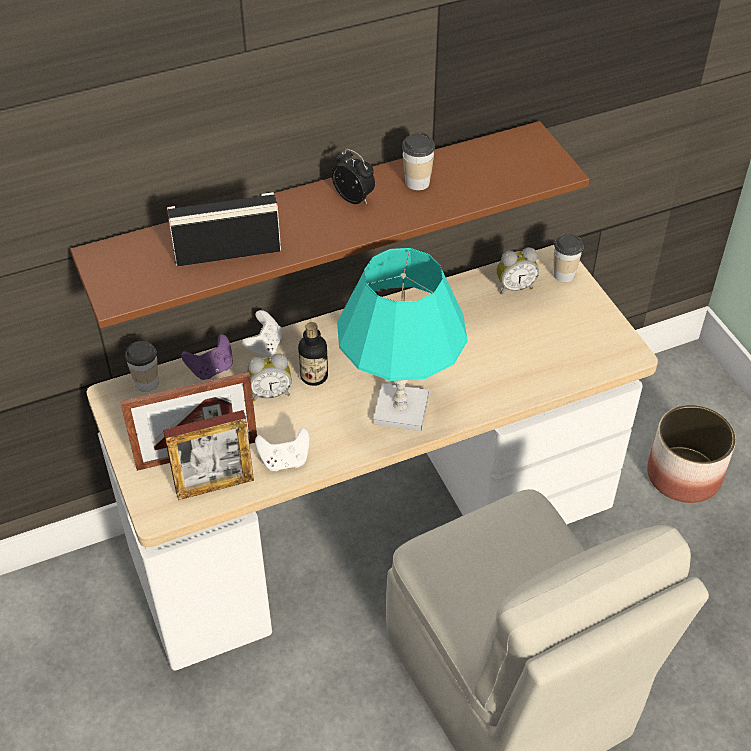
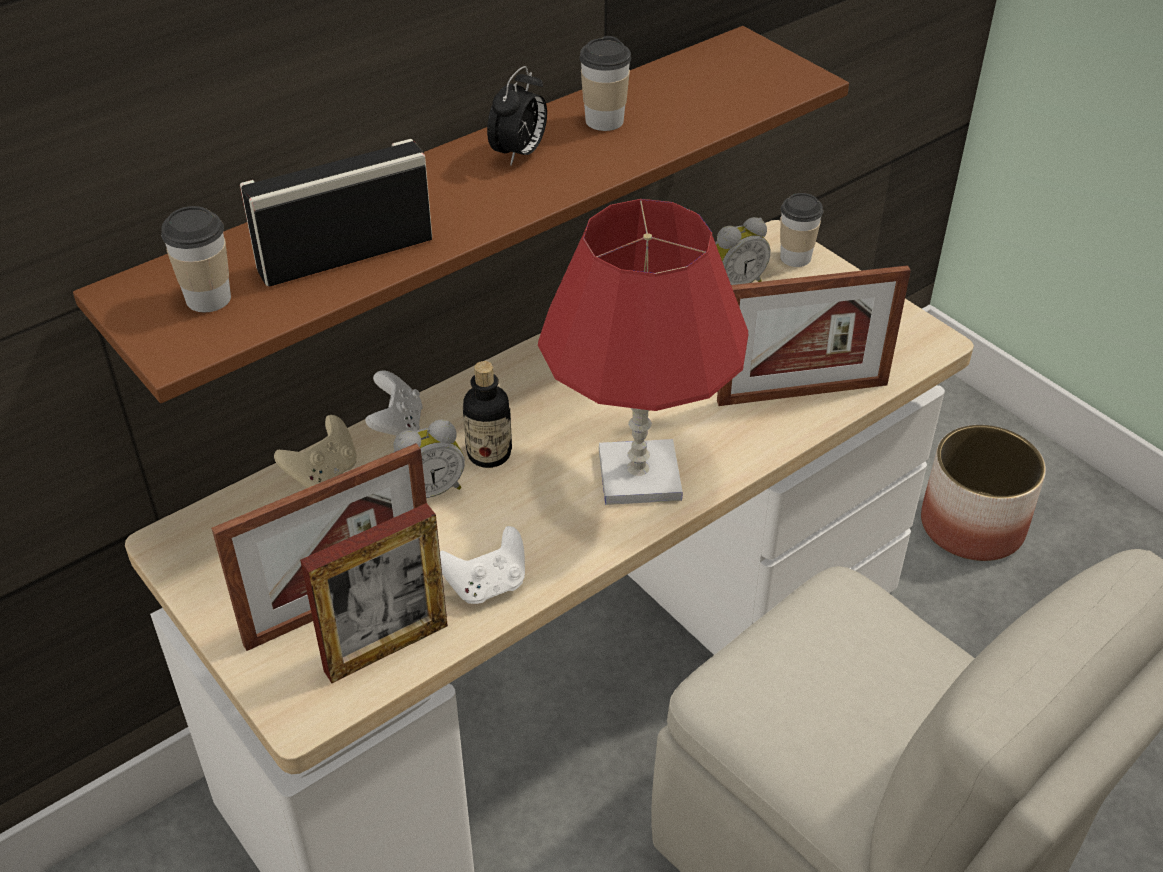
camera: 15 degrees left, 5 degrees down
(147, 383) = (223, 513): cup -> cup (208, 298)
(211, 369) = (323, 473): purple game controller -> beige game controller
(355, 198) = (519, 154): alarm clock -> alarm clock turned 90 degrees clockwise
(400, 409) = (638, 476): turquoise table lamp -> red table lamp
(527, 374) = (802, 393): none -> picture frame

